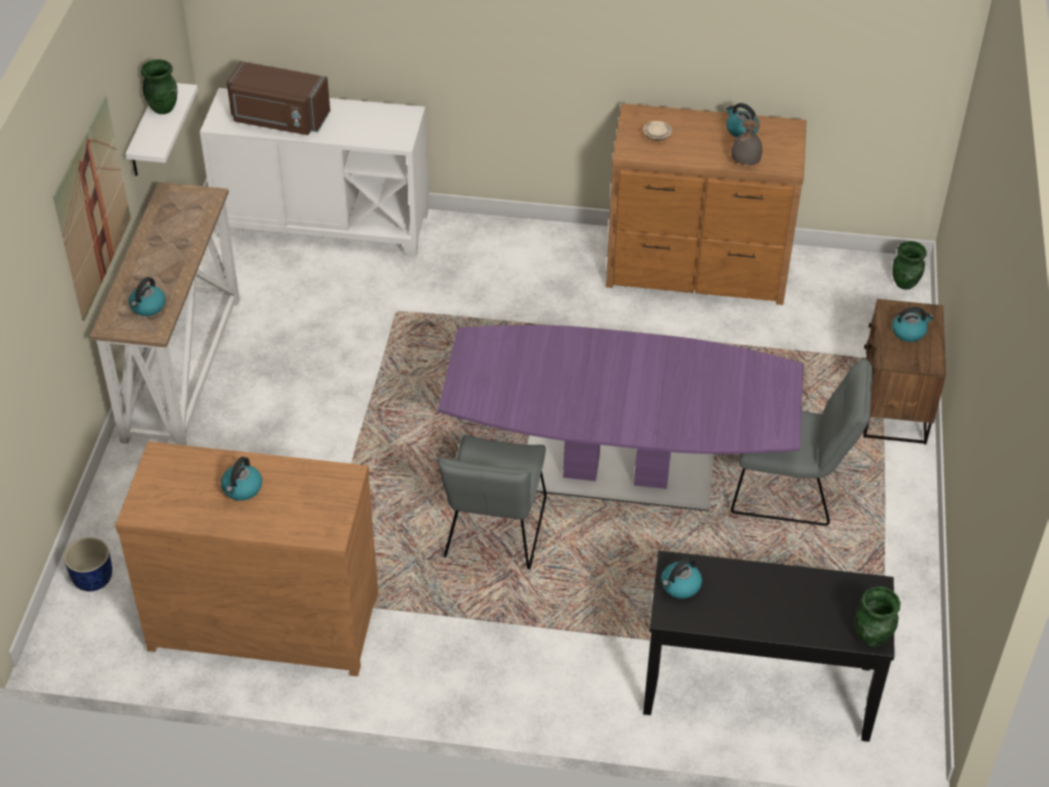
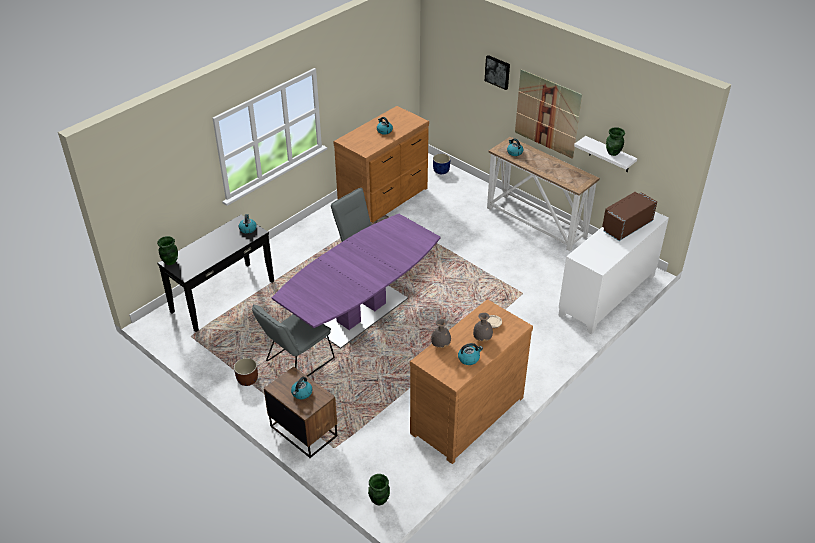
camera: 125 degrees right, 5 degrees down
(37, 263) = (498, 72): none -> picture
(693, 133) = (483, 338): none -> grey vase
(883, 525) = (247, 379): none -> brown planter

